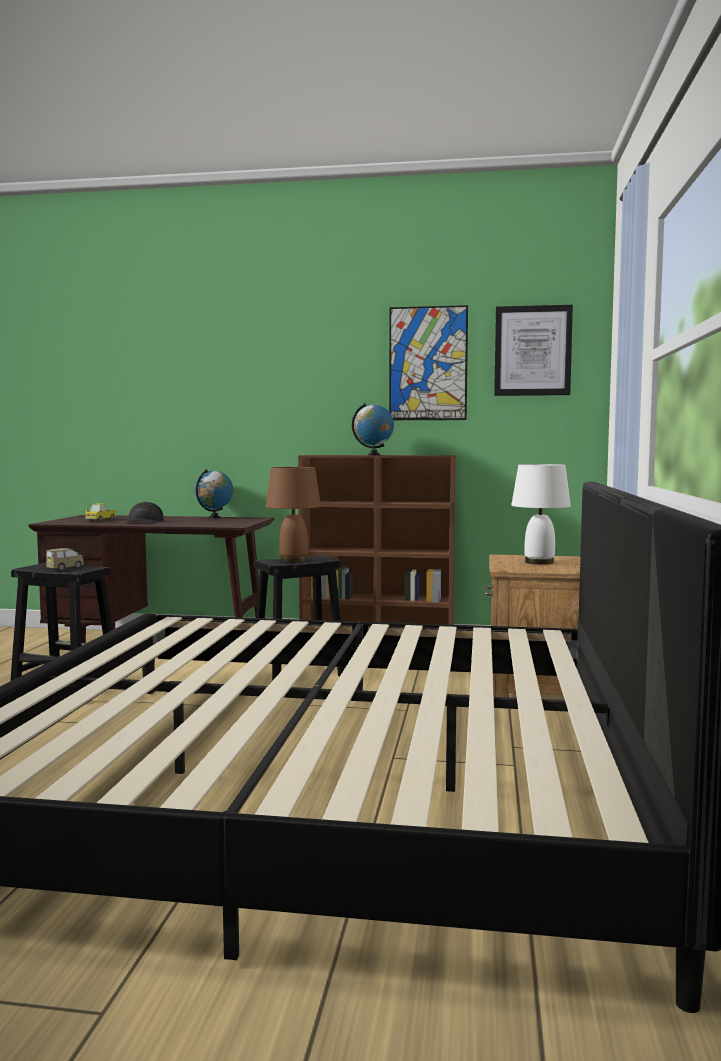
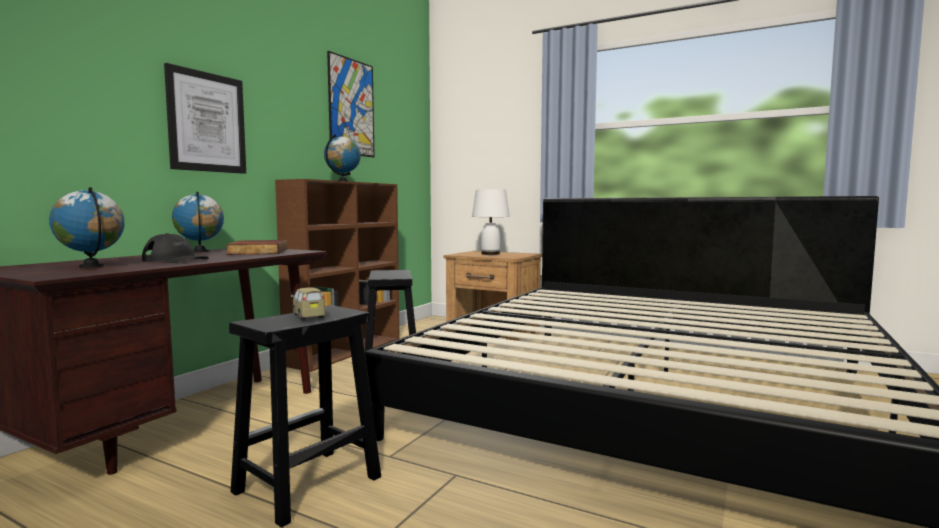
camera: 70 degrees left, 0 degrees up
(101, 520) = (92, 266): toy truck -> globe
(222, 522) = (256, 251): none -> book
(294, 560) = (389, 274): brown table lamp -> none
(532, 351) = (401, 111): picture -> picture (206, 122)

